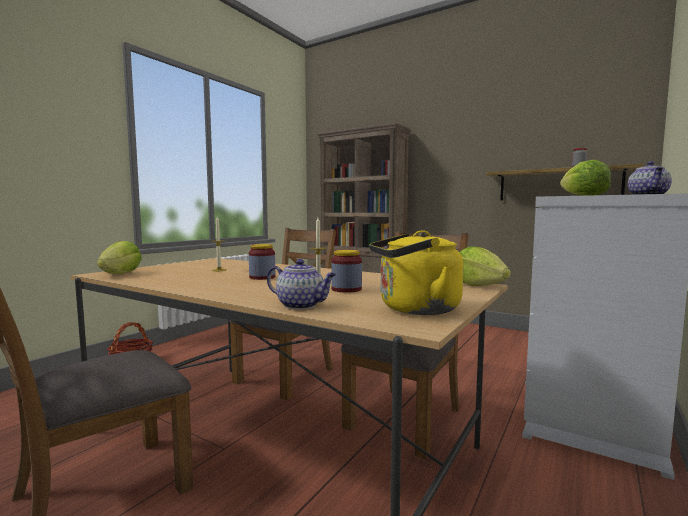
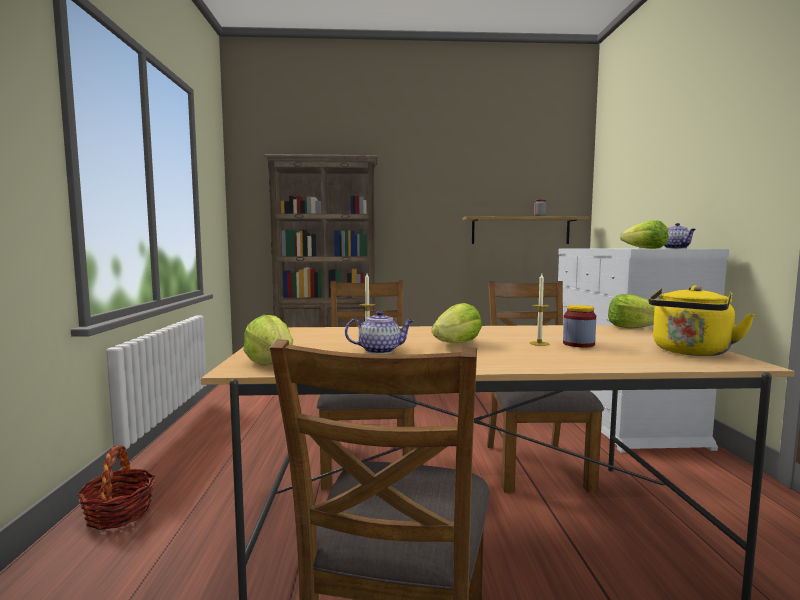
camera: 35 degrees left, 0 degrees up
(262, 277) = (457, 343): jar -> lettuce
(301, 305) = (624, 363): teapot -> teapot (380, 350)

